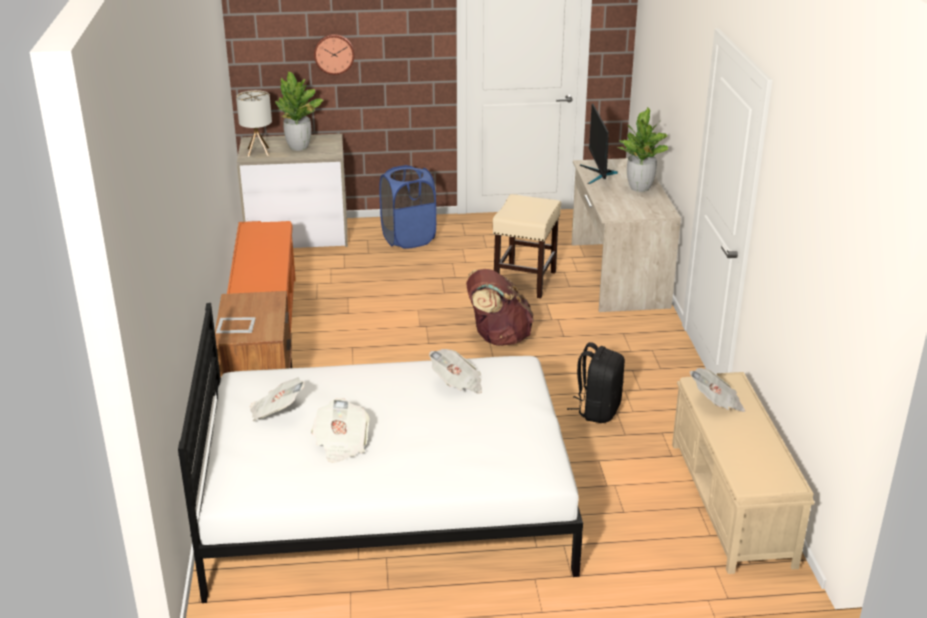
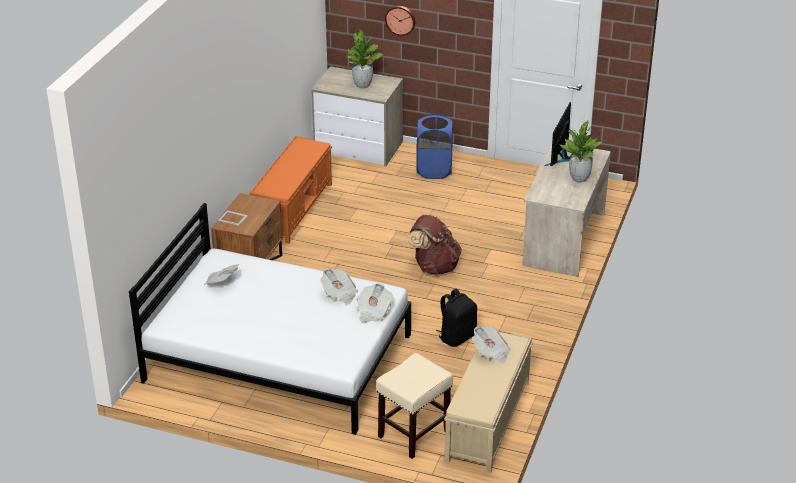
camera: 25 degrees right, 5 degrees up
(258, 152) = (331, 83): table lamp -> none
(341, 444) = (243, 313): newspaper -> newspaper (373, 312)
(525, 280) = (490, 226): beige stool -> beige stool (414, 433)

